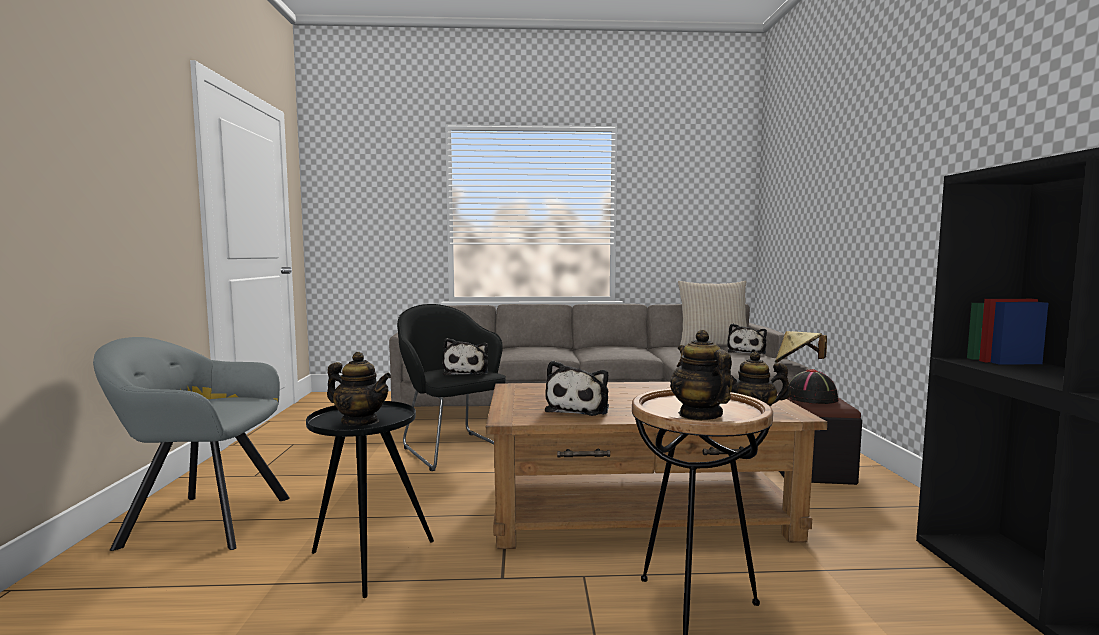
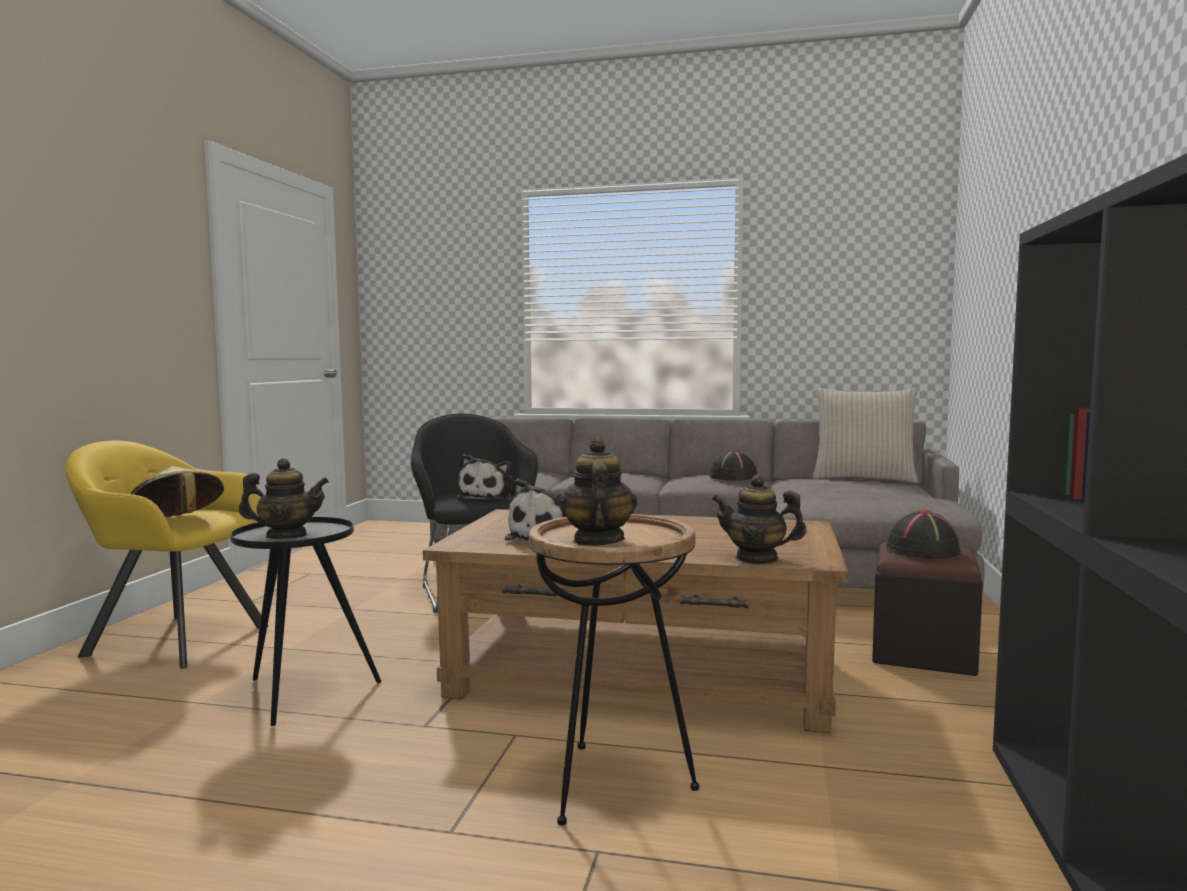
camera: 15 degrees right, 0 degrees up
(201, 520) = (172, 639): grey armchair -> yellow armchair
(360, 422) = (286, 536): teapot -> teapot turned 45 degrees counterclockwise
(628, 347) = (733, 477): none -> black hat
(747, 352) = (899, 489): plush toy -> none
(798, 364) = (947, 506): beige hat -> beige hat (178, 521)

